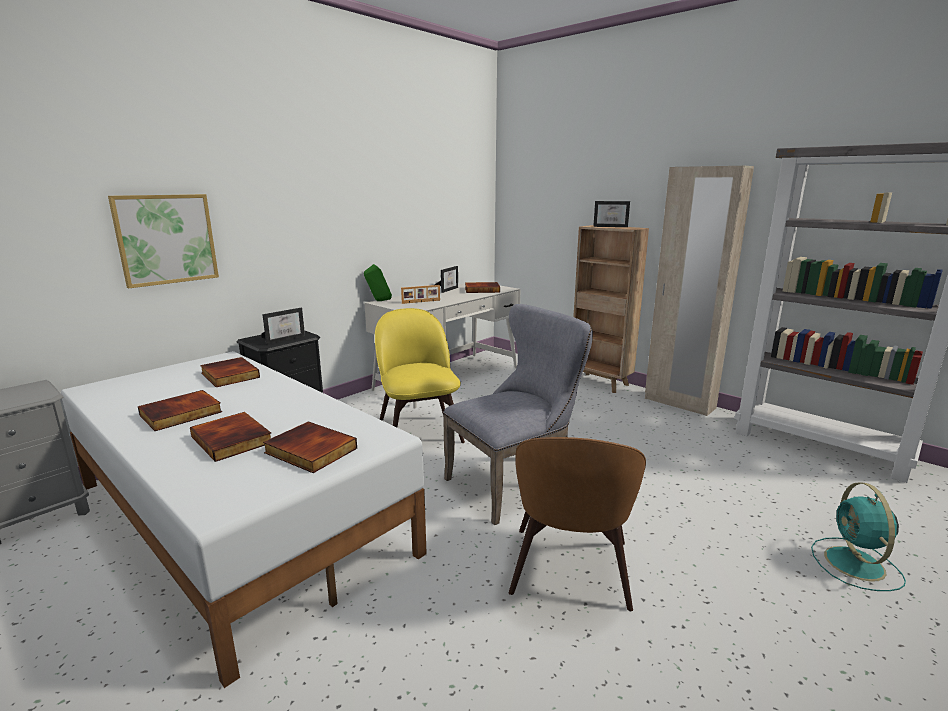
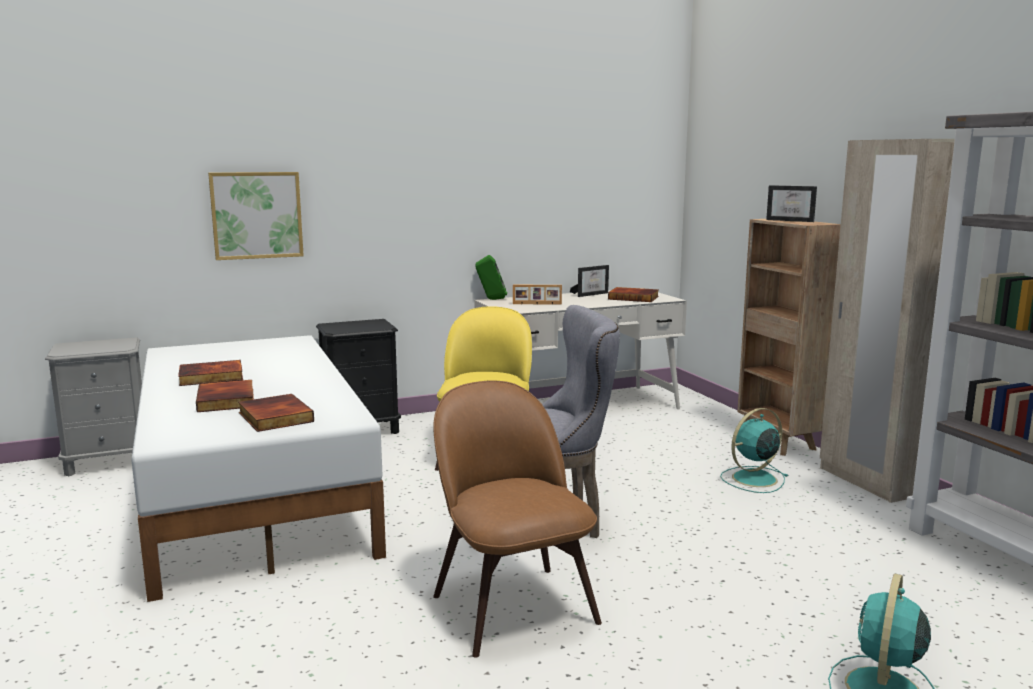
camera: 25 degrees right, 5 degrees down
(228, 375) = (282, 354): book -> none
(284, 339) = (359, 327): picture frame -> none
(570, 571) = (511, 605): brown chair -> brown chair turned 120 degrees clockwise
(616, 415) = (753, 479): none -> turquoise fan

